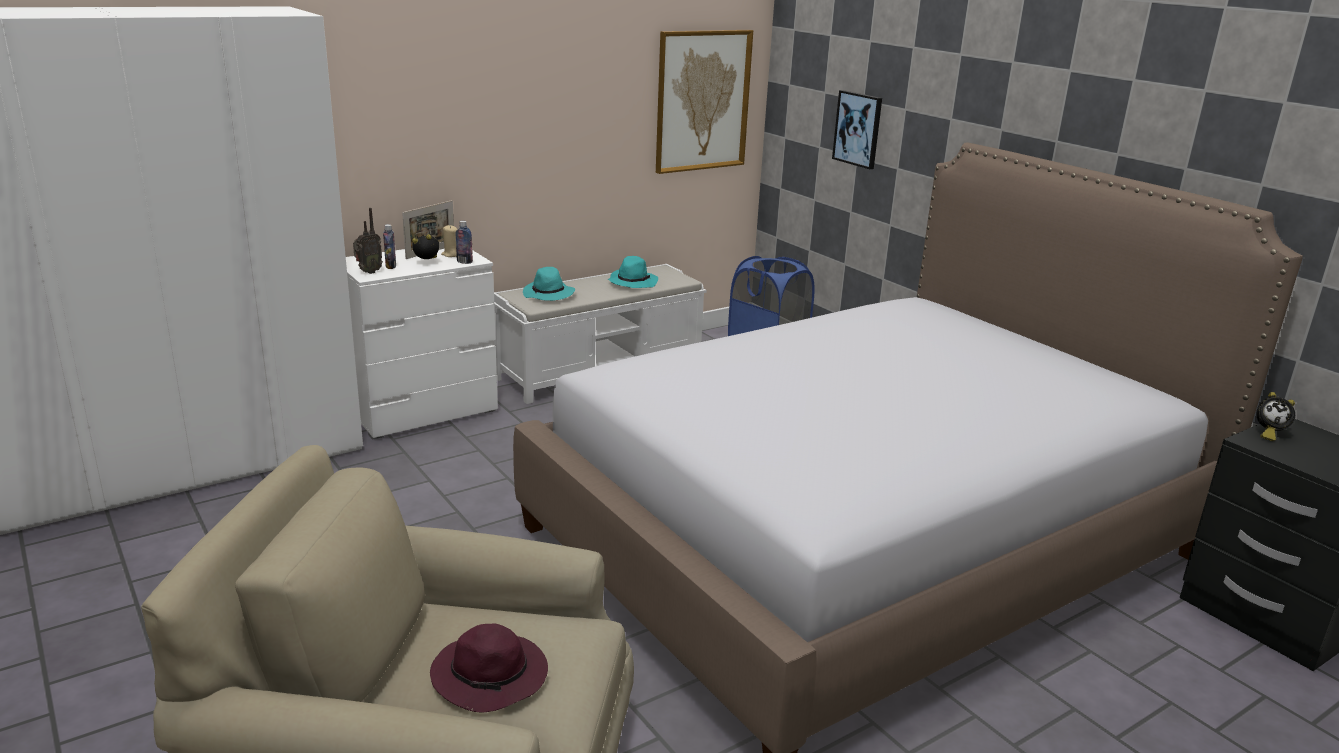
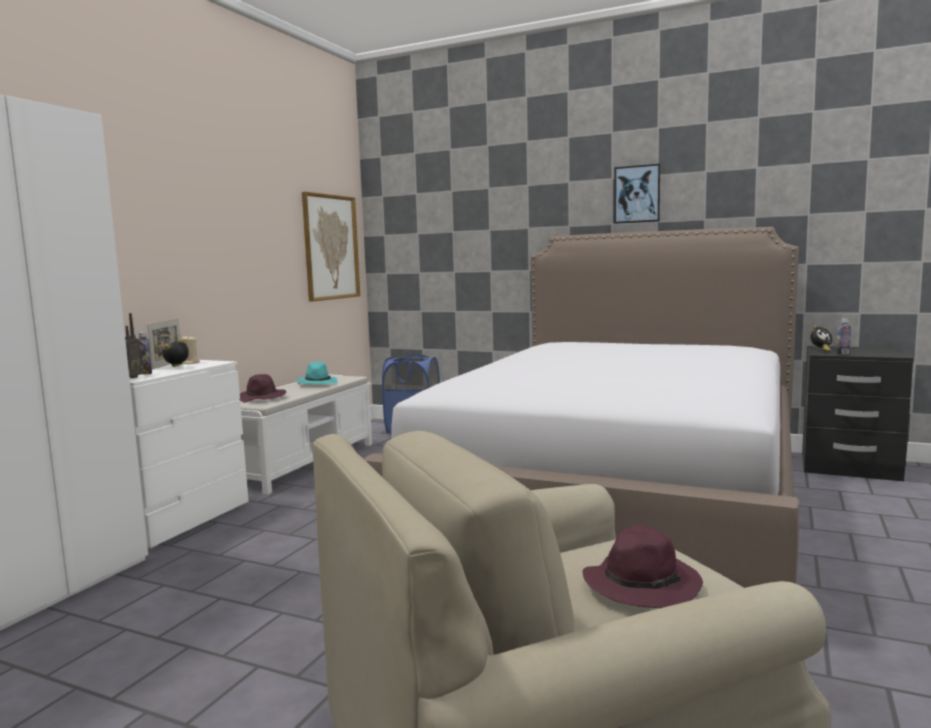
camera: 30 degrees left, 15 degrees down
(464, 262) = (211, 364): bottle -> bottle (843, 354)
(549, 294) = (262, 398): turquoise hat -> purple hat
(858, 129) = (453, 251): picture -> picture (637, 194)

